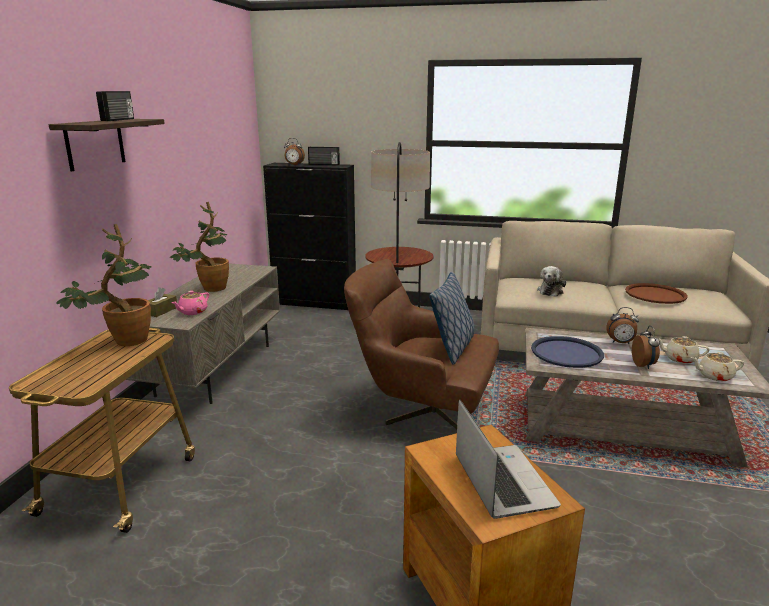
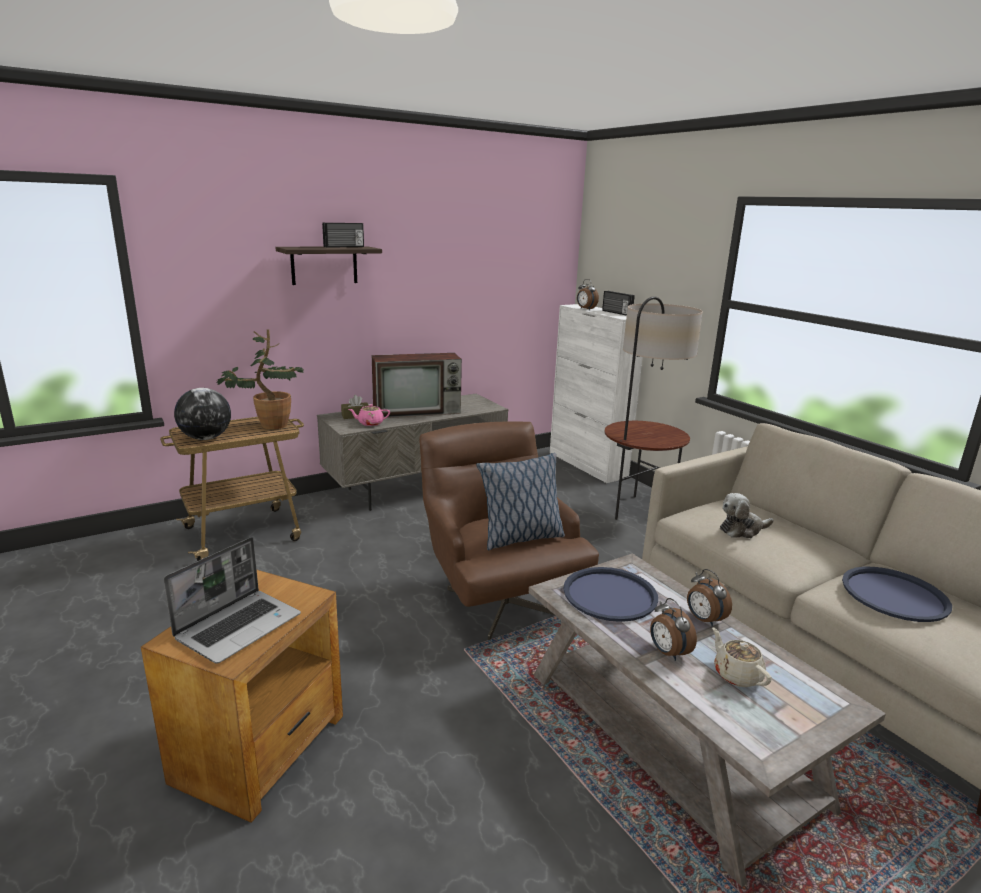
camera: 45 degrees right, 0 degrees up
(86, 378) = (206, 438): none -> globe
(209, 289) = (418, 411): potted plant -> television
(315, 303) = (587, 465): black cabinet -> white cabinet
(643, 365) = (667, 653): alarm clock -> alarm clock turned 105 degrees clockwise
(655, 294) = (894, 595): brown tray -> blue tray
(714, 376) = (731, 715): beige teapot -> none

